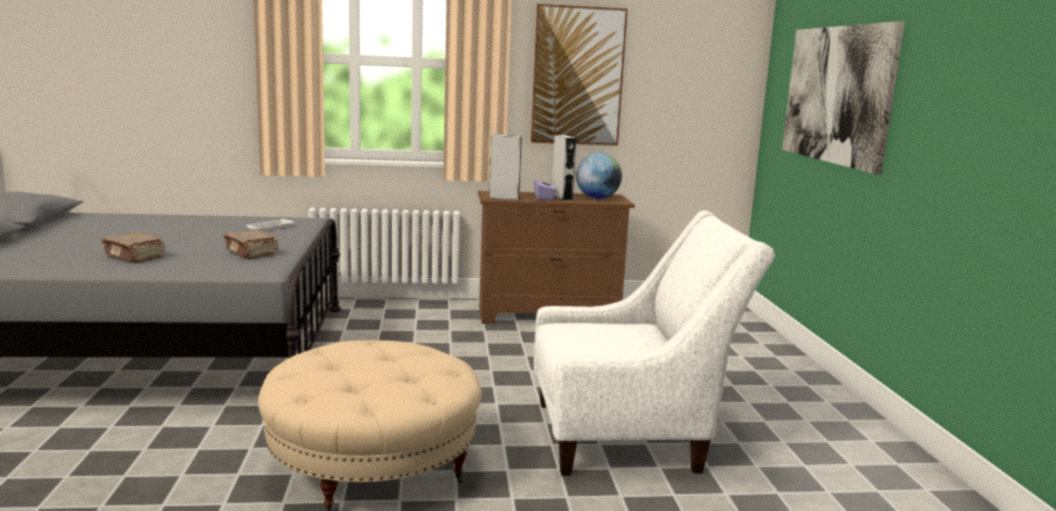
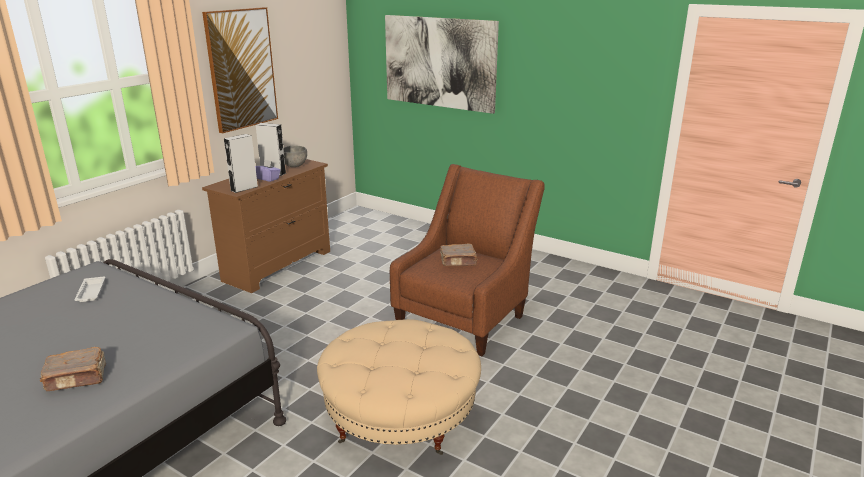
camera: 50 degrees left, 10 degrees up
(251, 253) = (163, 320): brown book -> brown book (458, 262)
(597, 198) = (294, 166): globe -> grey bowl
(630, 436) = (465, 316): white armchair -> brown armchair

